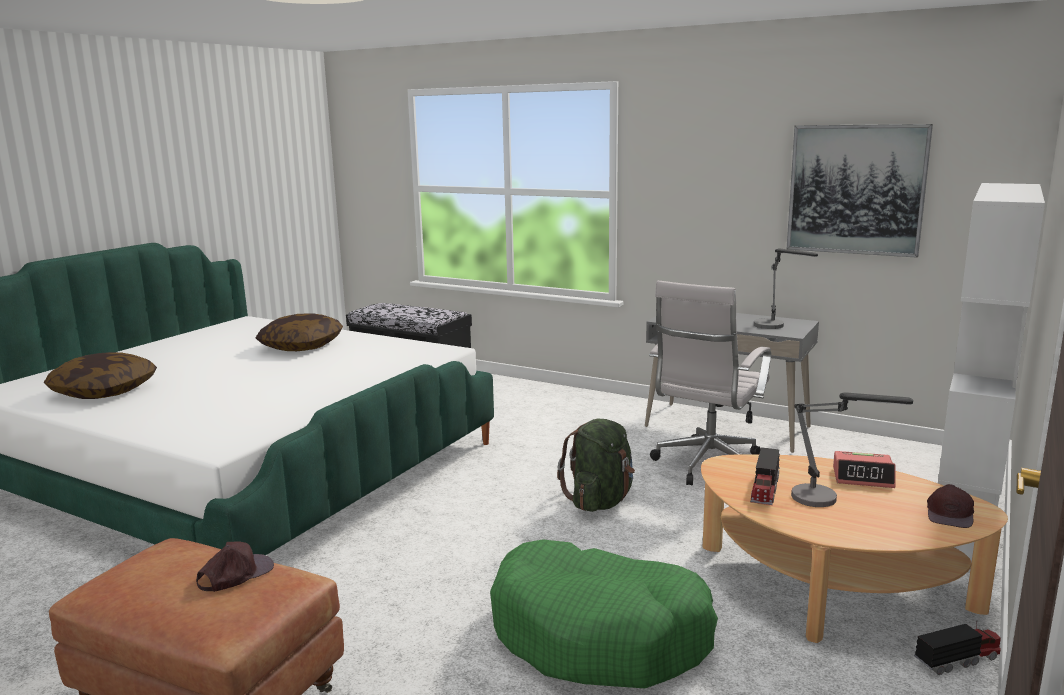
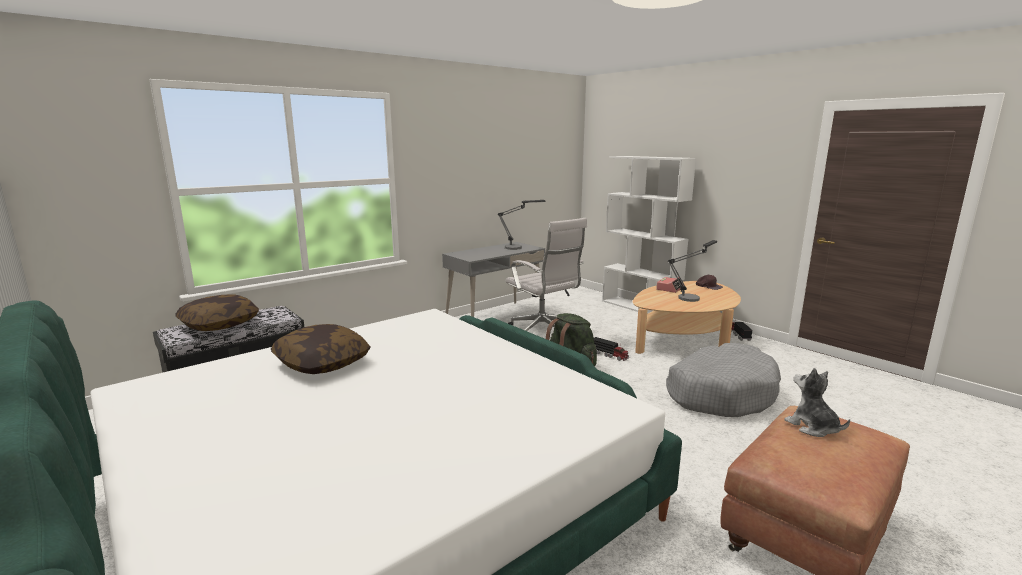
camera: 70 degrees left, 0 degrees up
(104, 391) = (354, 488): pillow -> pillow (220, 324)
(235, 574) = (812, 427): brown cap -> plush toy
(600, 635) = (720, 393): green dog bed -> grey dog bed
(765, 489) = (677, 303): toy truck -> toy truck (609, 355)
(856, 189) = (523, 166): picture -> none

